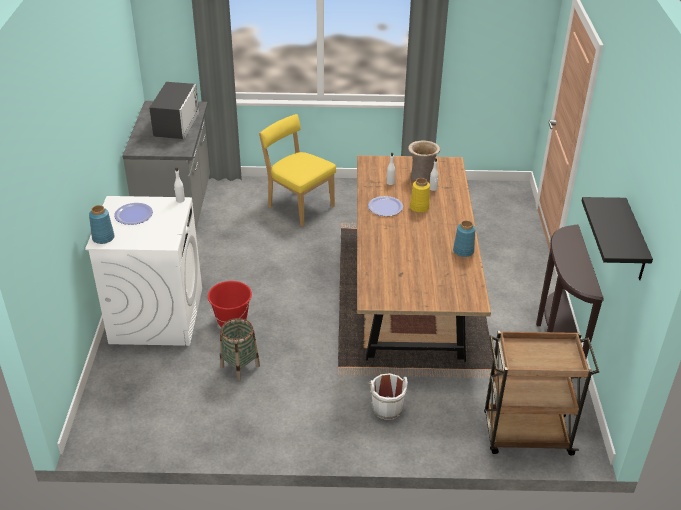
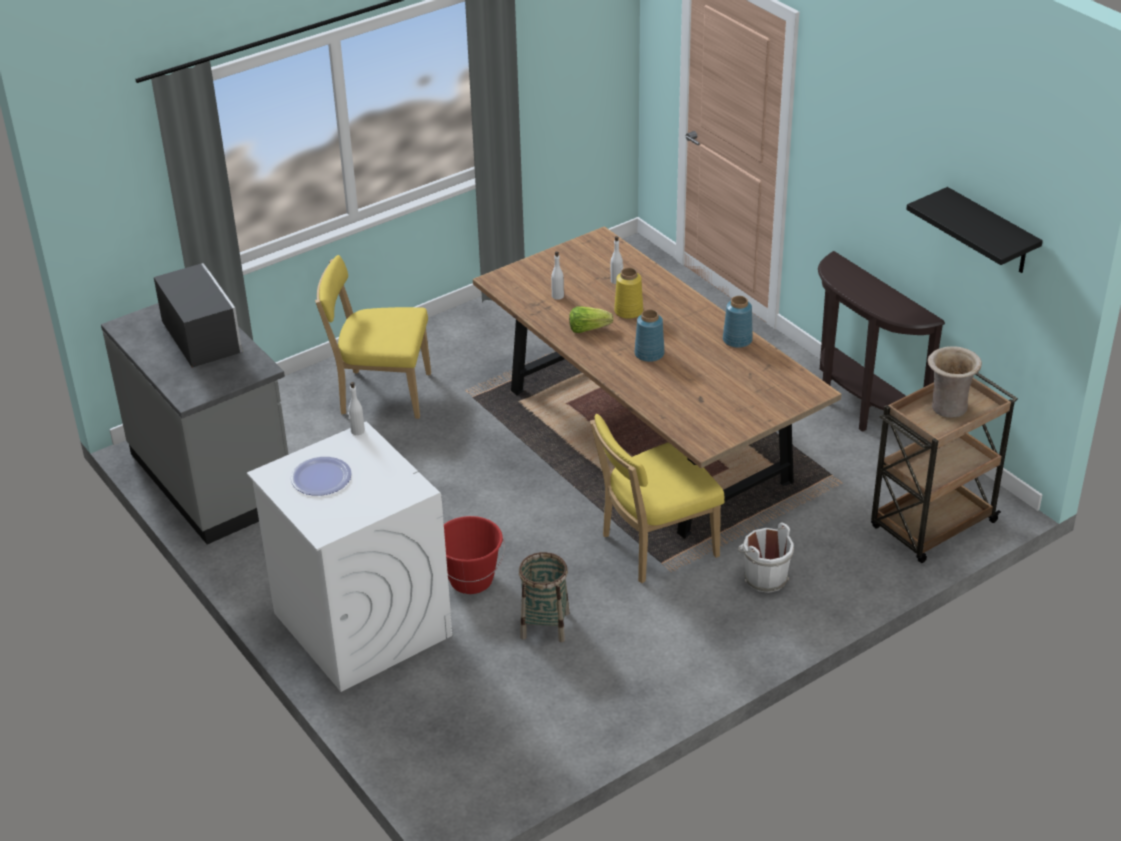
camera: 35 degrees left, 0 degrees up
(103, 238) = (322, 524): blue vase -> blue vase (648, 354)
(344, 356) = (654, 547): none -> yellow chair
(385, 207) = (588, 329): plate -> lettuce
(421, 177) = (585, 272): beige vase -> beige vase (947, 407)

